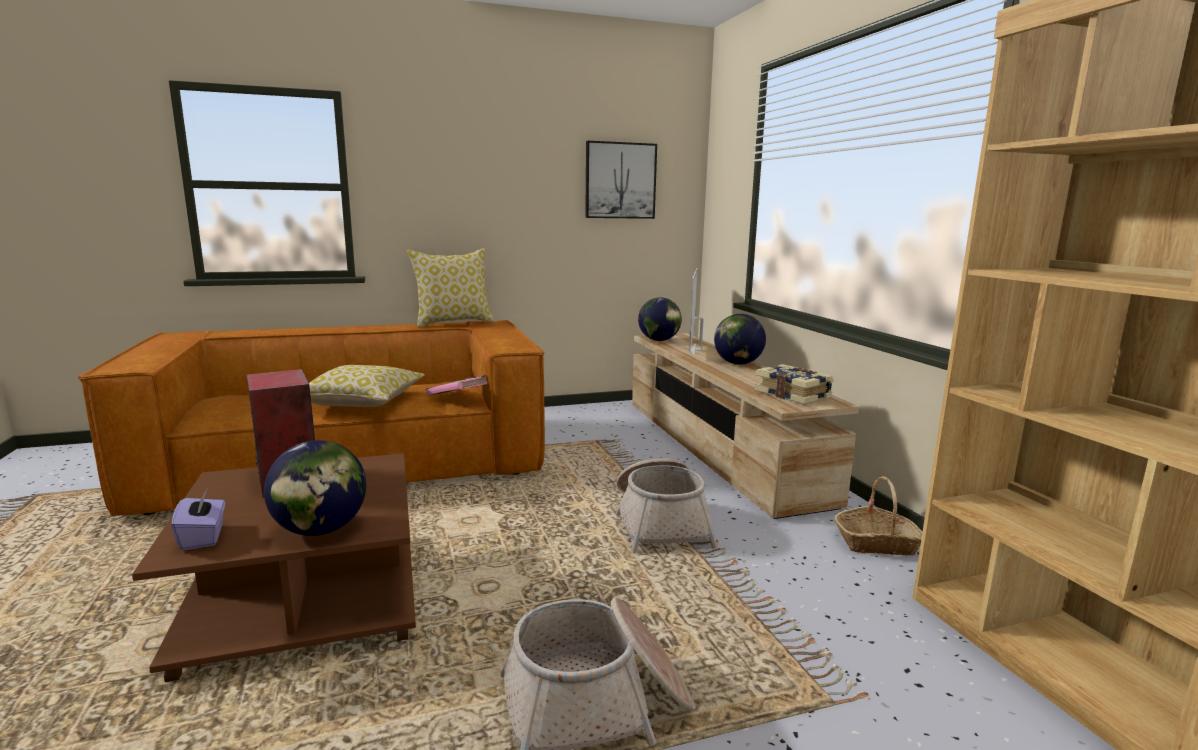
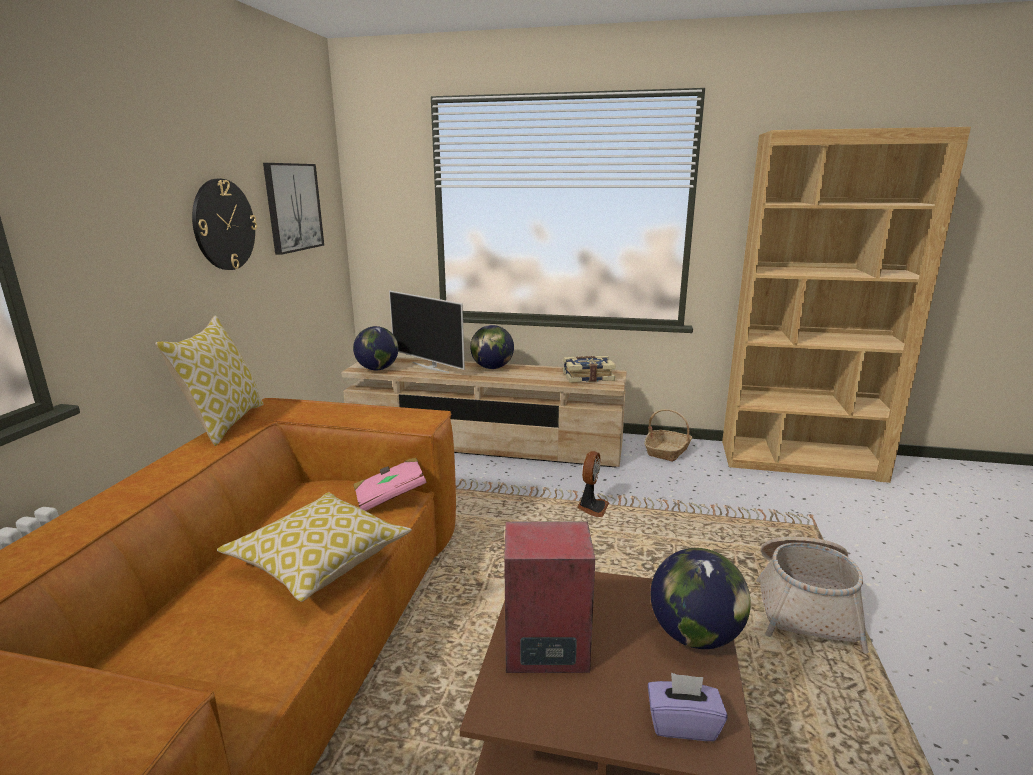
camera: 60 degrees left, 5 degrees up
(527, 186) = (224, 225): none -> wall clock
(660, 523) = (592, 508): basket -> fan

